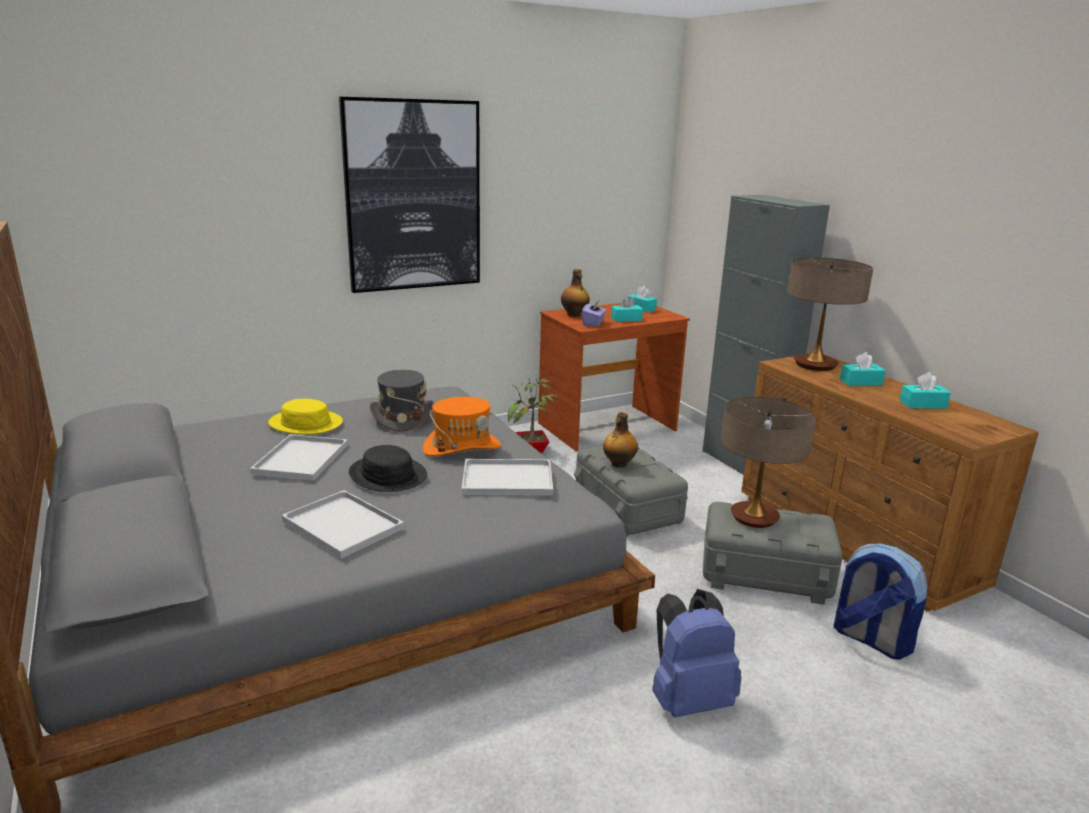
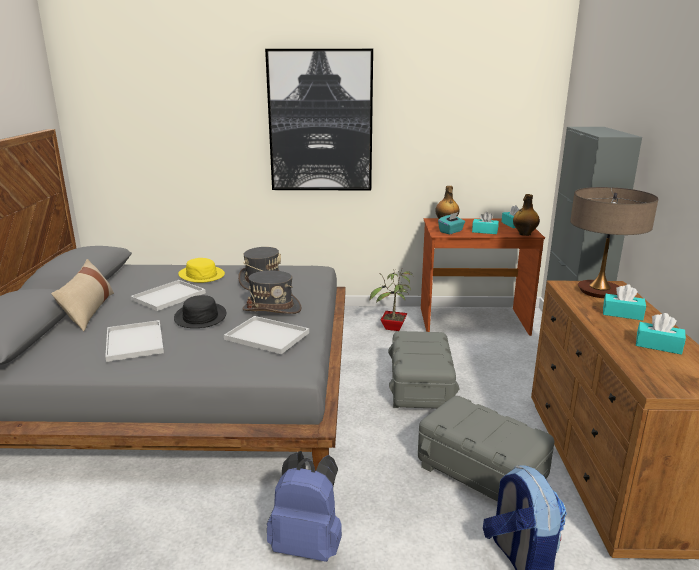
camera: 30 degrees right, 0 degrees up
(202, 502) = (89, 311): none -> beige pillow
(462, 448) = (272, 309): orange hat -> grey hat
(593, 323) = (451, 231): purple tissue box -> turquoise tissue box
(618, 464) = (411, 348): bottle -> bottle (524, 234)
(754, 517) = (474, 417): table lamp -> none

